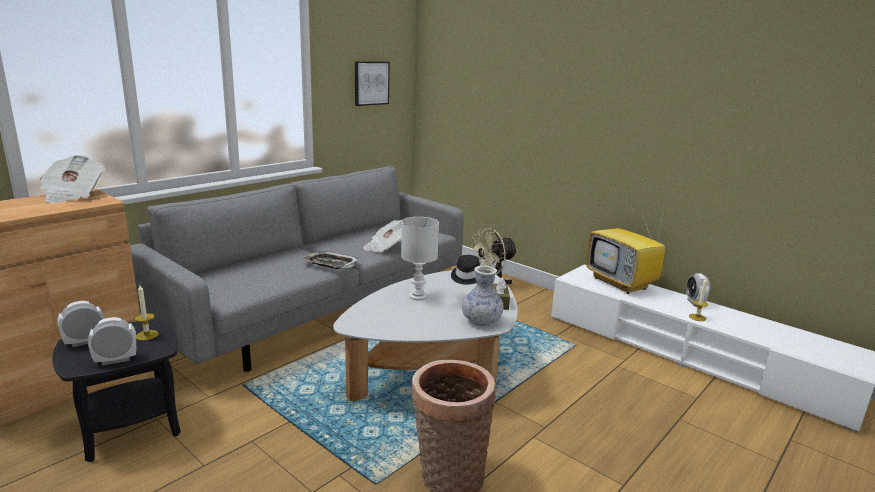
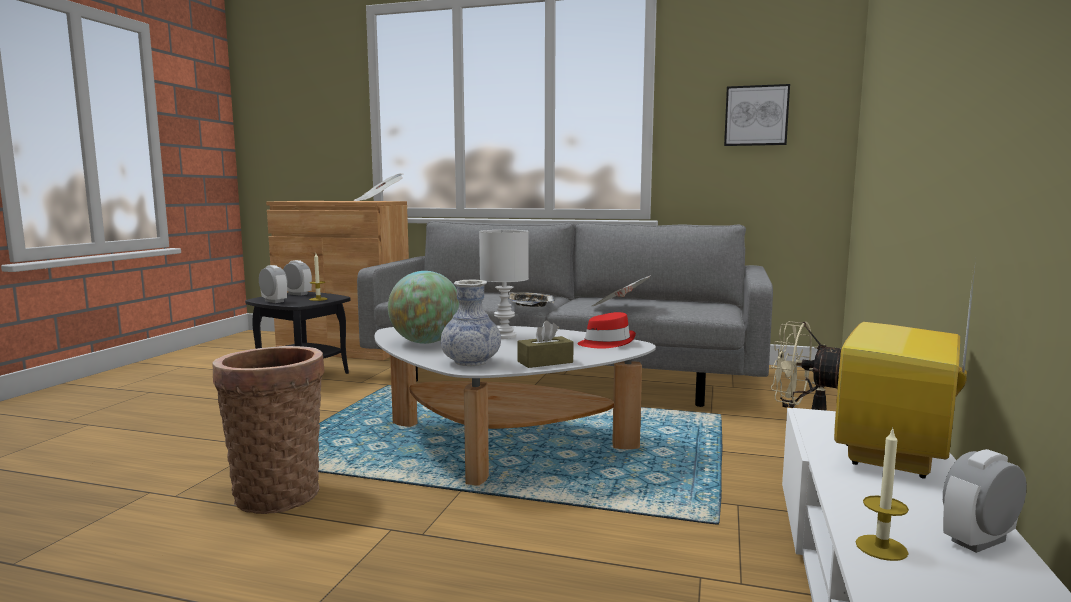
camera: 65 degrees right, 10 degrees down
(409, 323) = (426, 342): none -> globe
(466, 277) = (606, 343): black hat -> red hat

